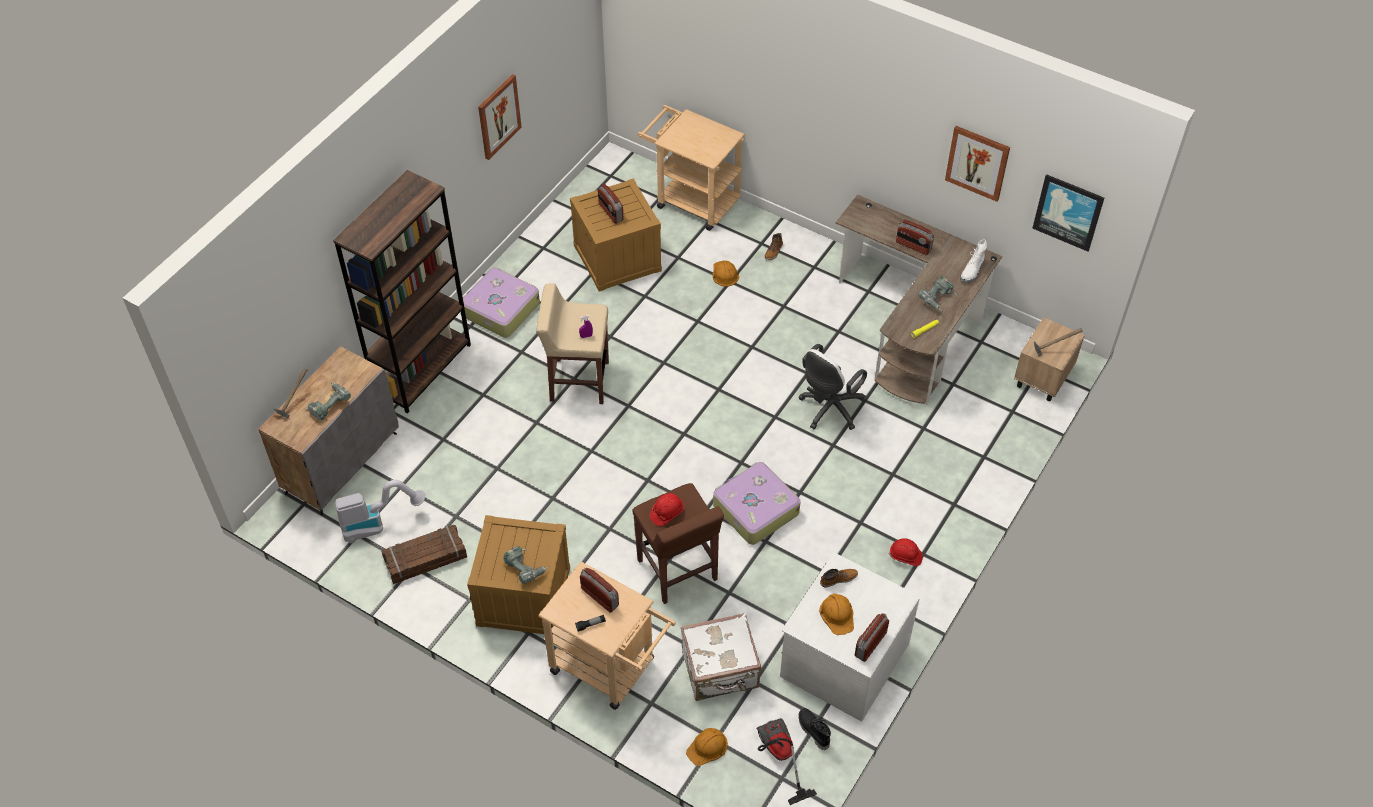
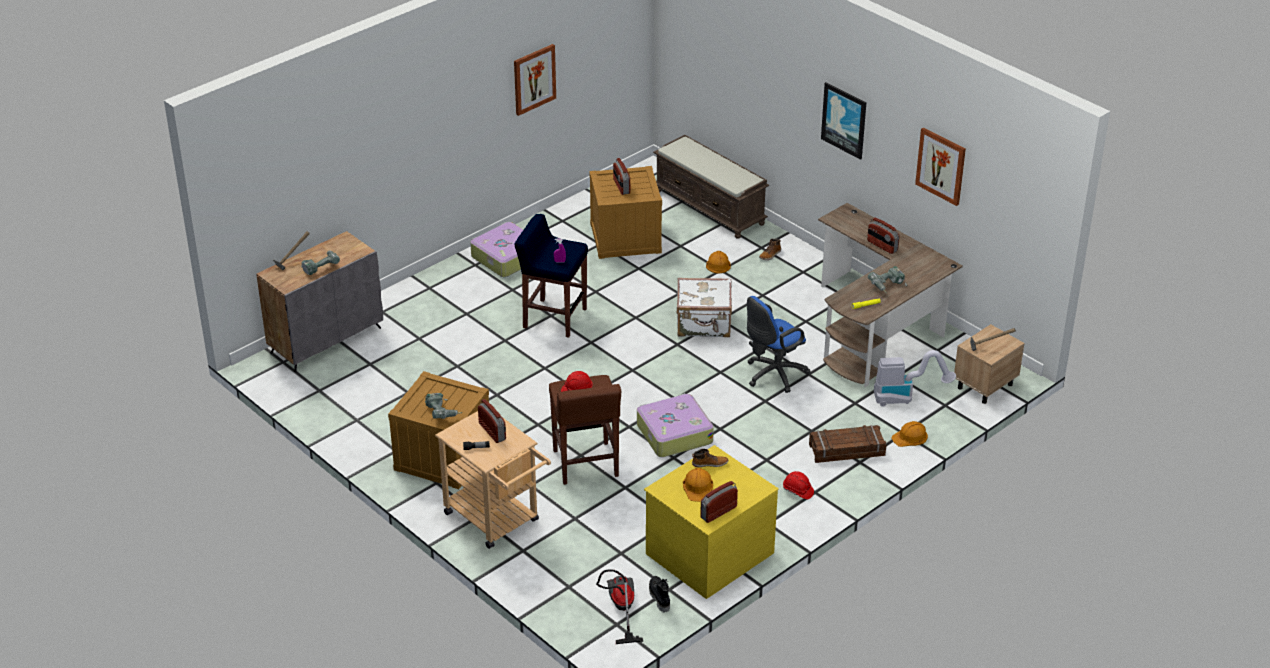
camera: 15 degrees right, 15 degrees down
(377, 524) = (339, 386): vacuum cleaner -> vacuum cleaner (906, 397)
(423, 369) = (422, 288): brown bookcase -> none
(426, 559) = (370, 417): crate -> crate (847, 450)
(578, 381) = (553, 318): beige stool -> blue stool
(691, 200) = (710, 207): beige cart -> brown bench
(707, 747) = (559, 590): orange hard hat -> orange hard hat (910, 437)
(720, 670) = (594, 540): white suitcase -> white suitcase (704, 324)
(829, 409) = (773, 375): white office chair -> blue office chair
(843, 658) = (708, 552): white dresser -> yellow dresser
(972, 272) = (929, 272): white boot -> none
(1068, 212) = (1013, 216): picture -> picture (844, 120)

